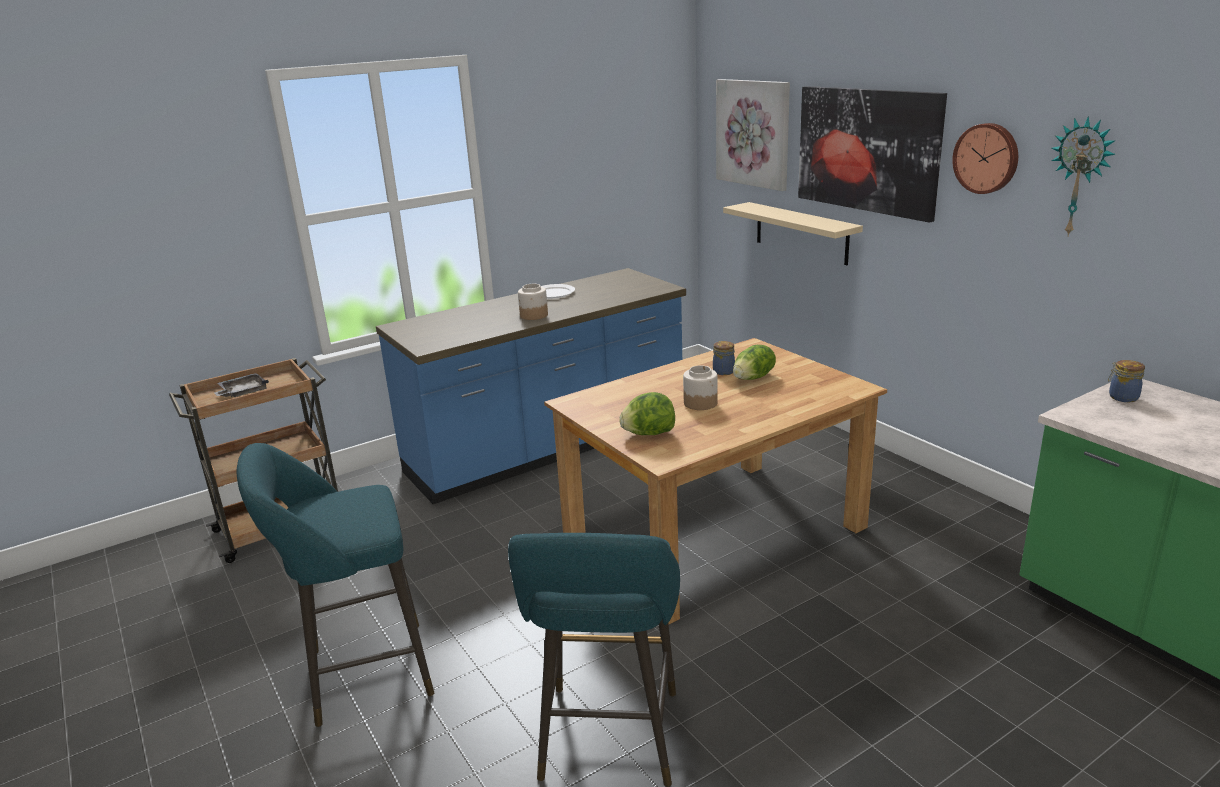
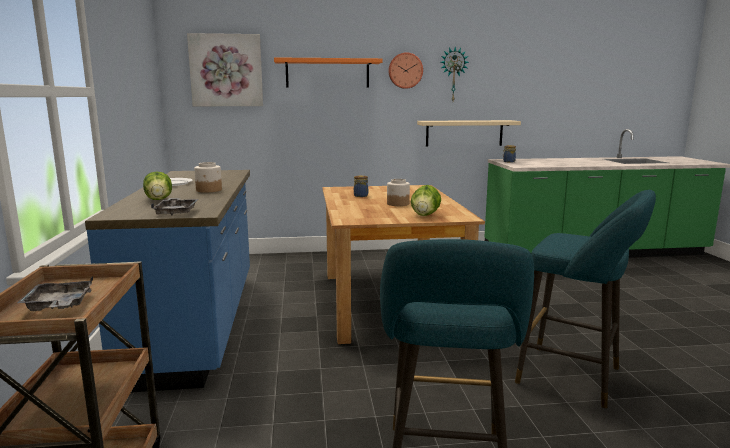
camera: 65 degrees left, 10 degrees down
(423, 339) = (177, 212): none -> grey tray
(754, 378) = (380, 194): lettuce -> lettuce (159, 199)
(801, 233) = (278, 132): beige shelf -> beige shelf (464, 133)
(867, 150) = (327, 73): picture -> orange shelf

